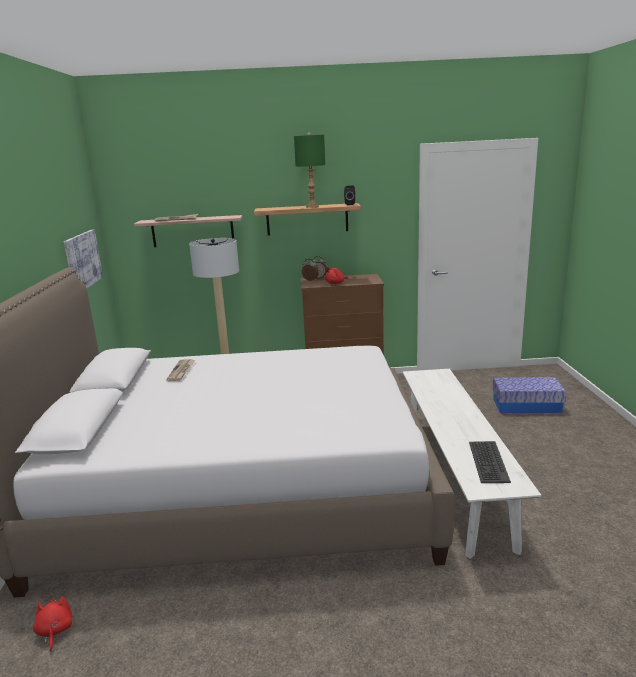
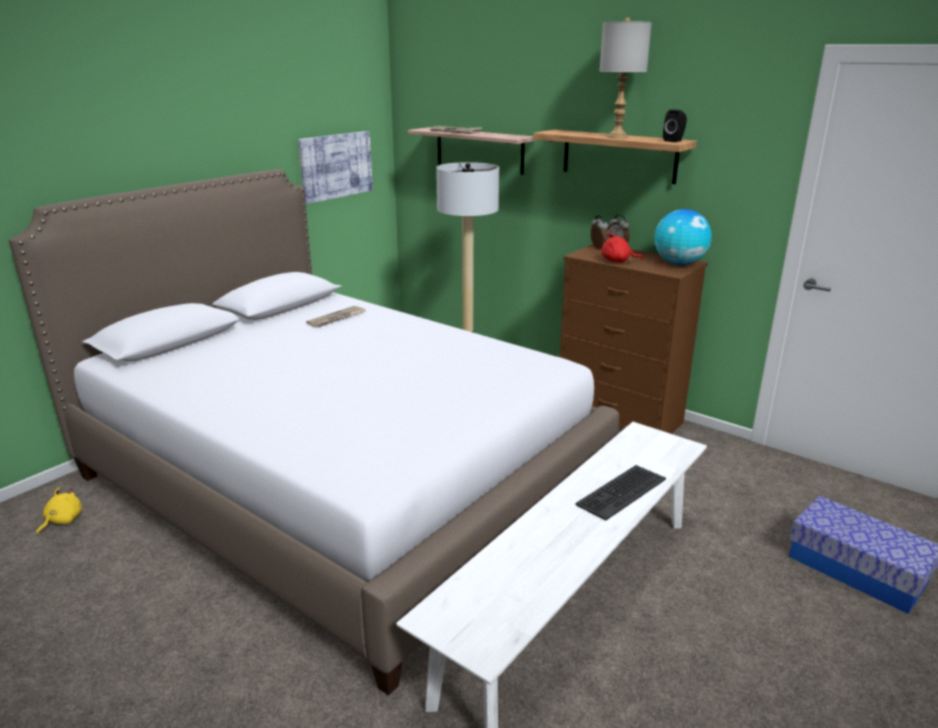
camera: 40 degrees right, 5 degrees up
(54, 631) = (62, 520): red plush toy -> yellow plush toy
(312, 206) = (617, 136): green table lamp -> grey table lamp
(367, 277) = (679, 264): none -> globe
(487, 462) = (508, 594): keyboard -> keyboard (620, 492)

